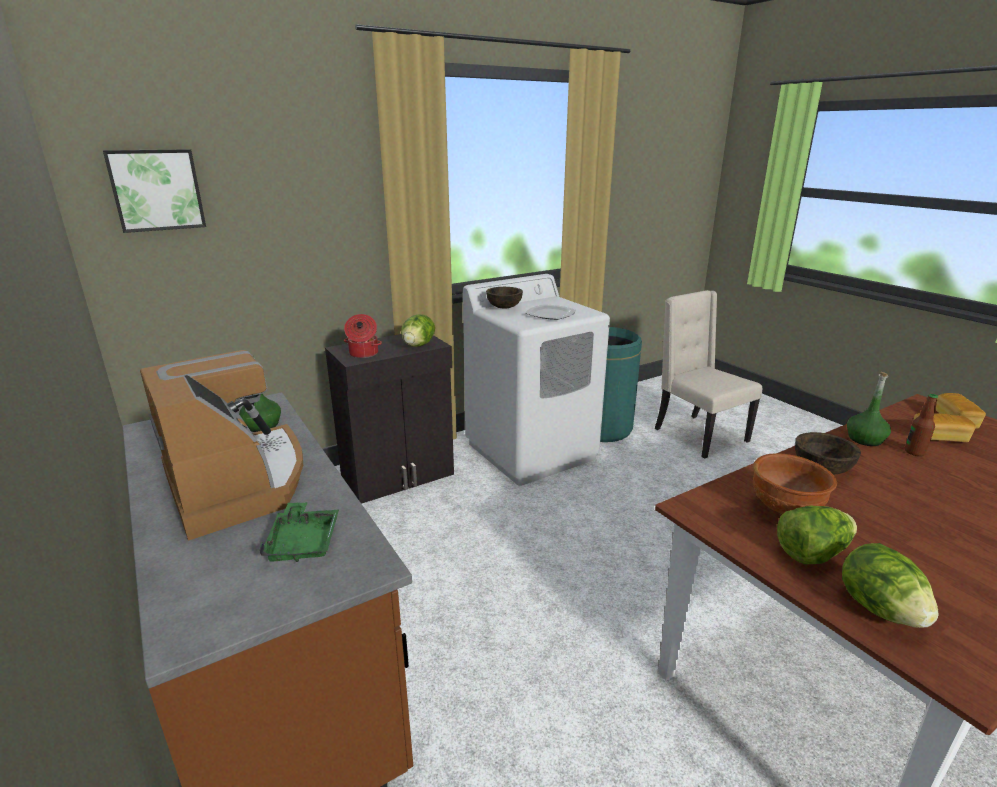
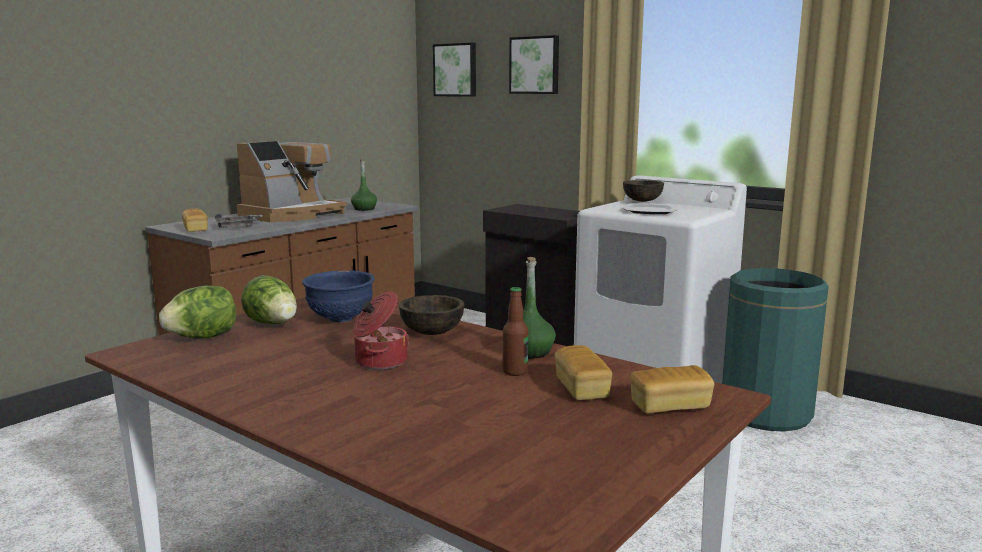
camera: 70 degrees right, 10 degrees down
(278, 594) = (195, 229): none -> bread
(299, 180) = (535, 65): none -> picture
(303, 542) = (238, 227): green tray -> grey tray
(363, 354) = (514, 209): cooking pot -> cooking pot (379, 362)
(418, 345) = (553, 215): lettuce -> none
(698, 435) = (853, 479): beige chair -> none
(786, 510) = (340, 319): brown bowl -> blue bowl

